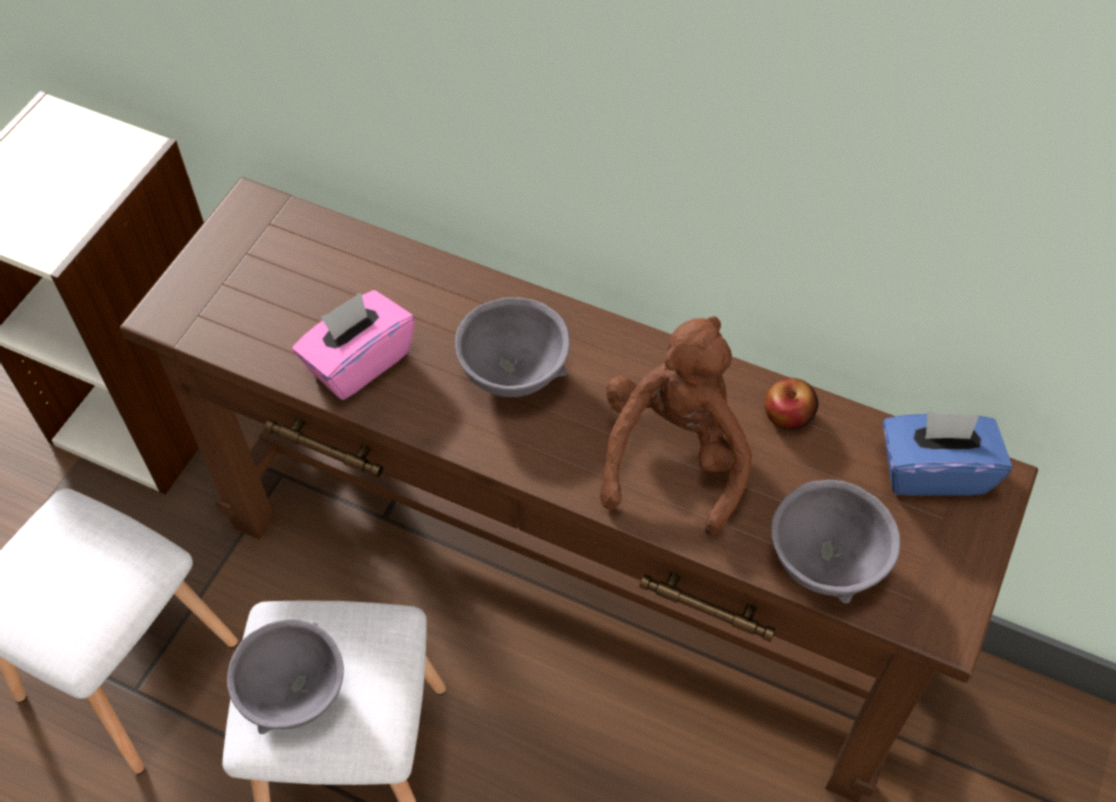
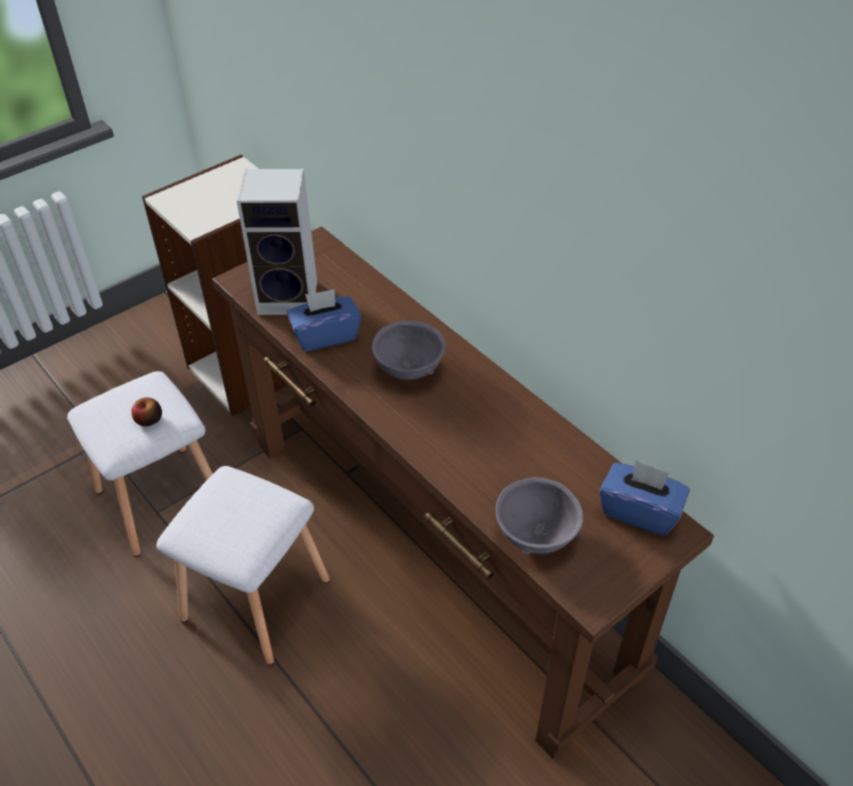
camera: 25 degrees right, 10 degrees down
(266, 315) = (290, 297): none -> speaker
(296, 693) = (214, 517): grey bowl -> none
(359, 362) = (326, 335): pink tissue box -> blue tissue box
(674, 455) = (477, 445): brown plush toy -> none
(788, 415) = (563, 448): apple -> apple (149, 420)

